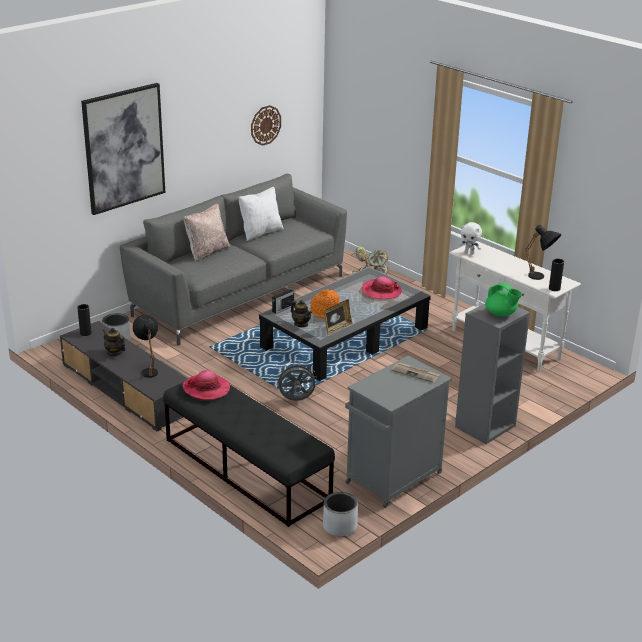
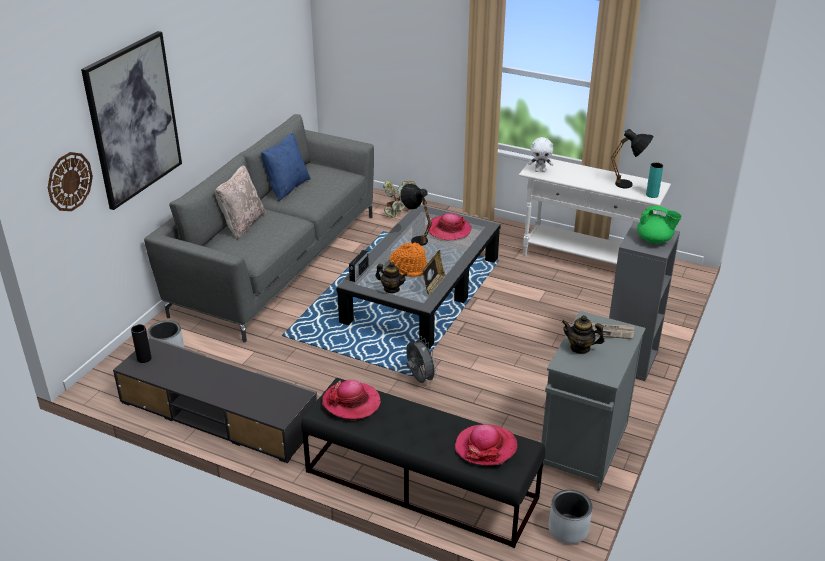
camera: 20 degrees left, 5 degrees up
(114, 353) = (196, 377): teapot -> teapot (580, 348)
(149, 369) = (252, 389): black table lamp -> black table lamp (416, 238)
(260, 232) = (287, 187): white pillow -> blue pillow
(265, 125) = (265, 62): wall clock -> wall clock (69, 181)
(285, 440) = (486, 447): none -> hat
(296, 400) = (419, 379): grey fan -> grey fan turned 90 degrees clockwise
(554, 288) = (652, 195): black vase -> turquoise vase

